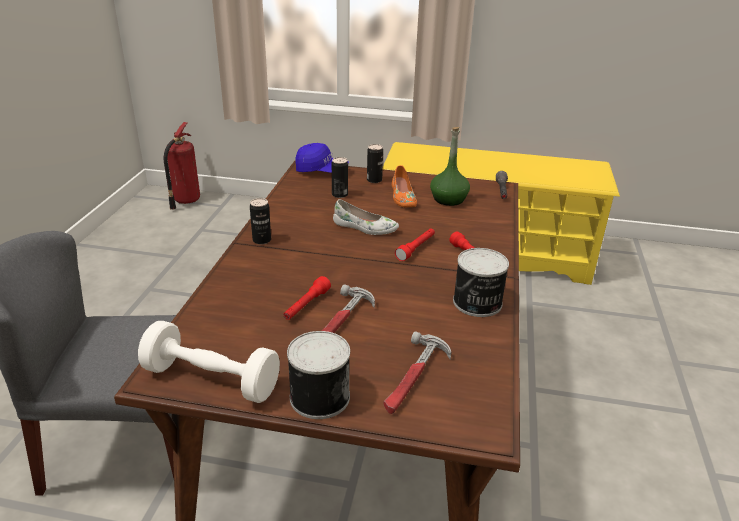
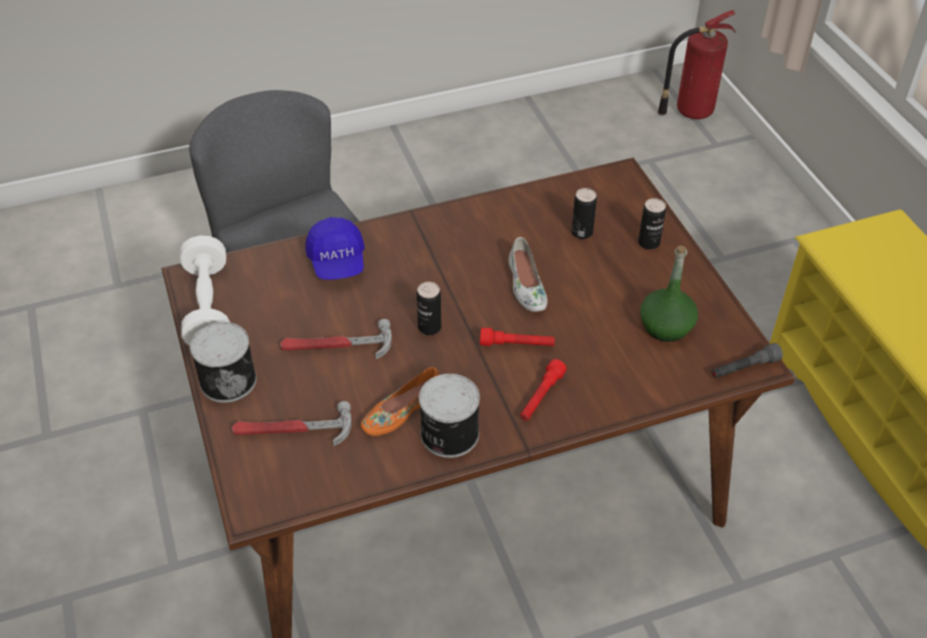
camera: 60 degrees right, 15 degrees up
(262, 240) = (431, 226): can -> can (429, 327)
(306, 305) = (346, 311): red flashlight -> none
(321, 170) = (626, 190): blue cap -> blue cap (337, 262)
(402, 197) = (629, 285): orange shoe -> orange shoe (401, 410)

